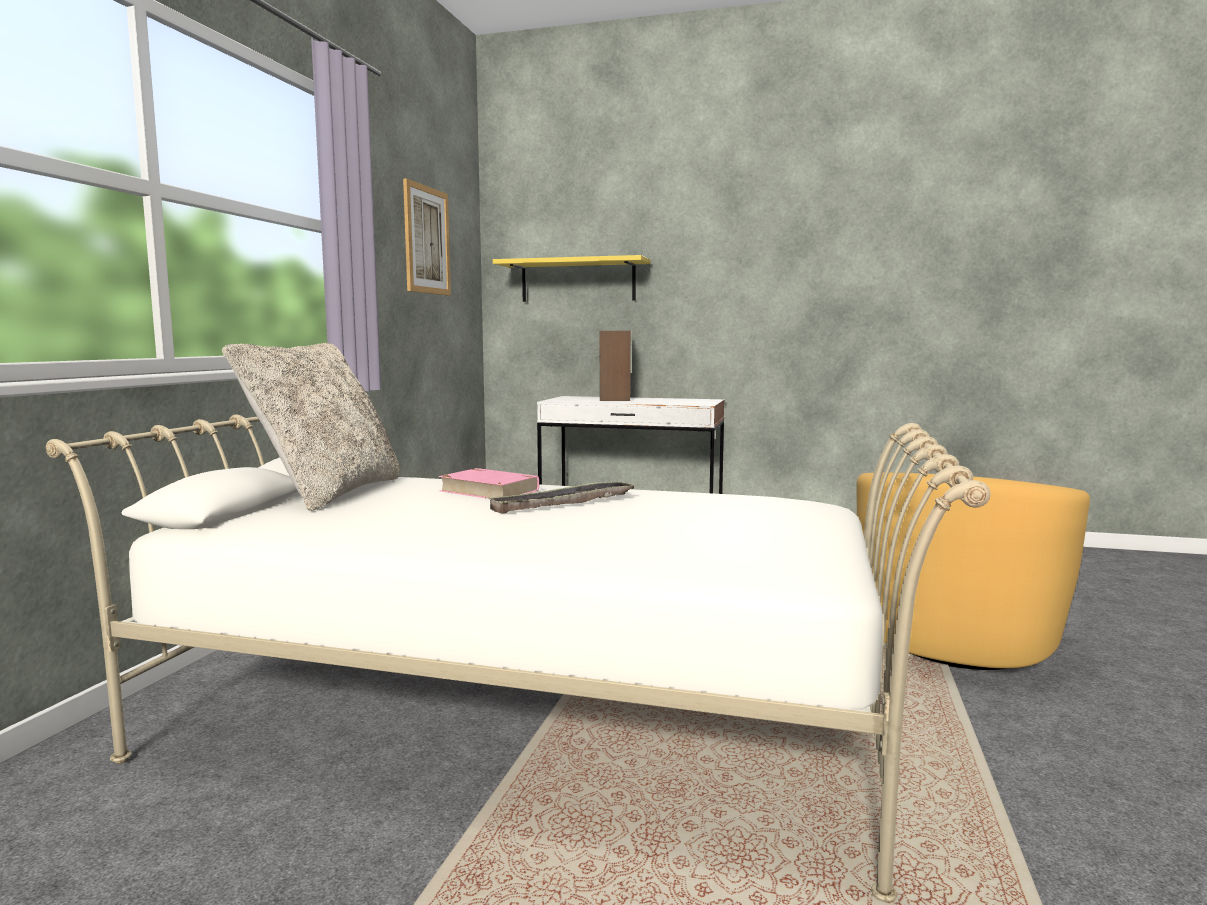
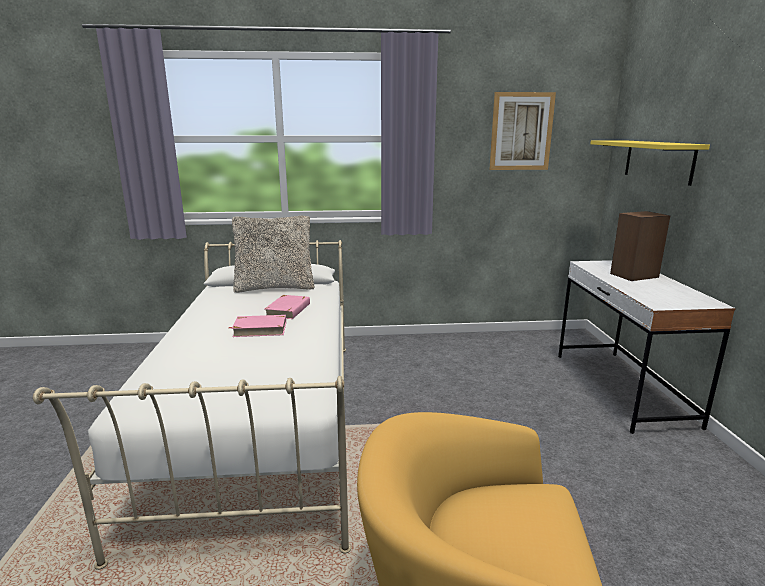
camera: 70 degrees right, 10 degrees up
(563, 504) = (260, 329): tray -> pink book

